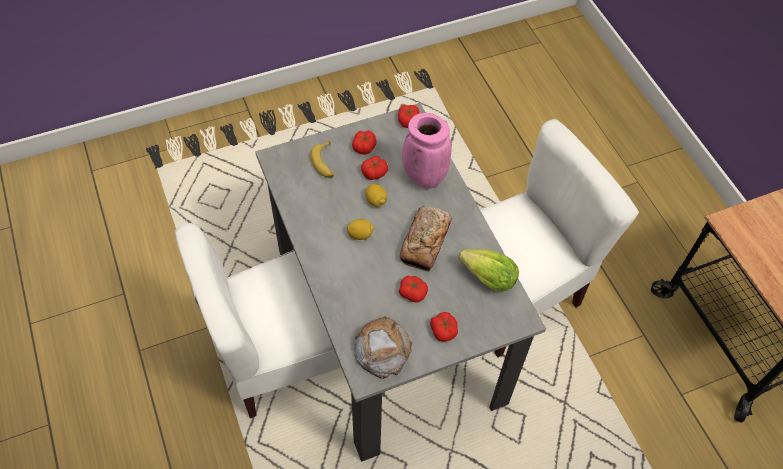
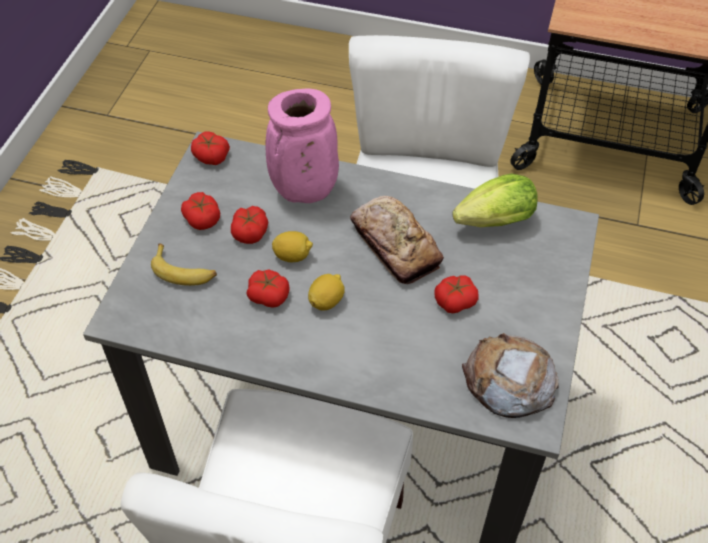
camera: 50 degrees left, 5 degrees down
(443, 330) = (531, 304): tomato -> tomato (268, 295)

